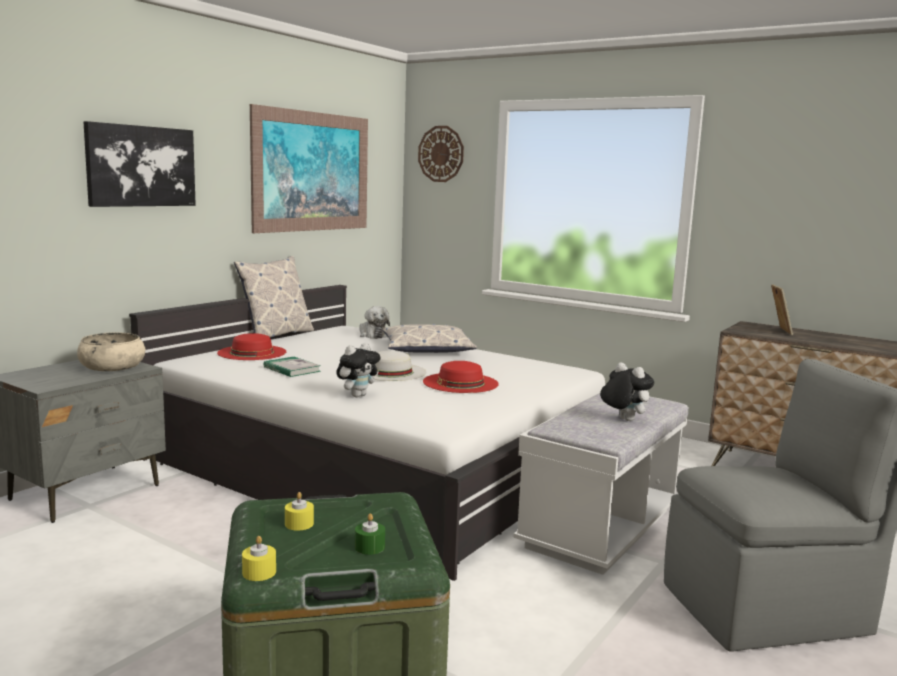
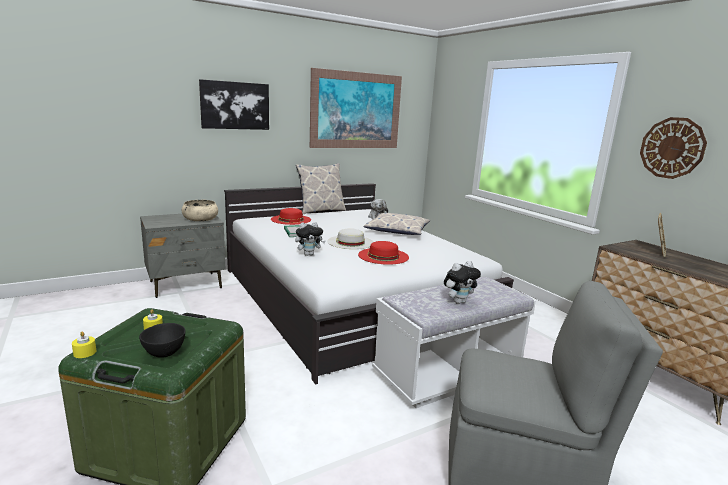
camera: 25 degrees right, 5 degrees up
(369, 547) = (164, 353): green candle -> black bowl
(441, 154) = (451, 100): wall clock -> wall clock (672, 148)
(623, 420) = (459, 301): plush toy -> plush toy turned 75 degrees clockwise

